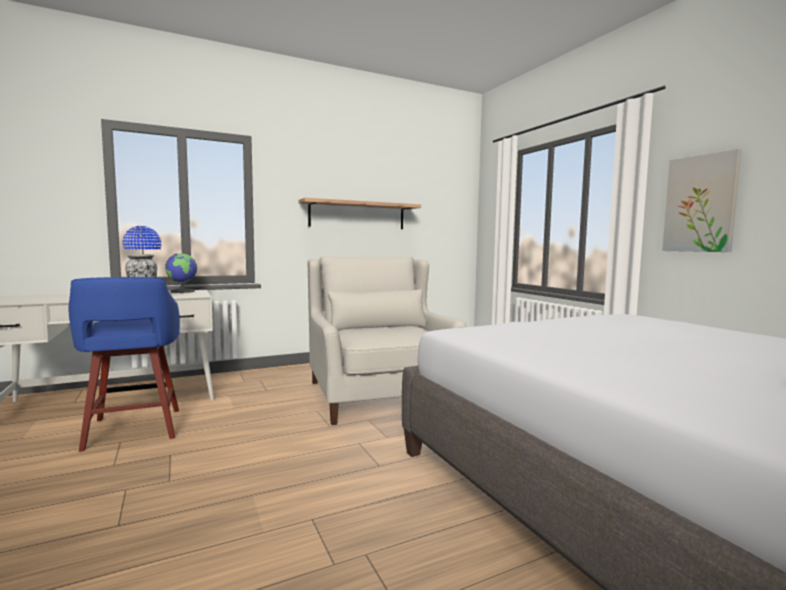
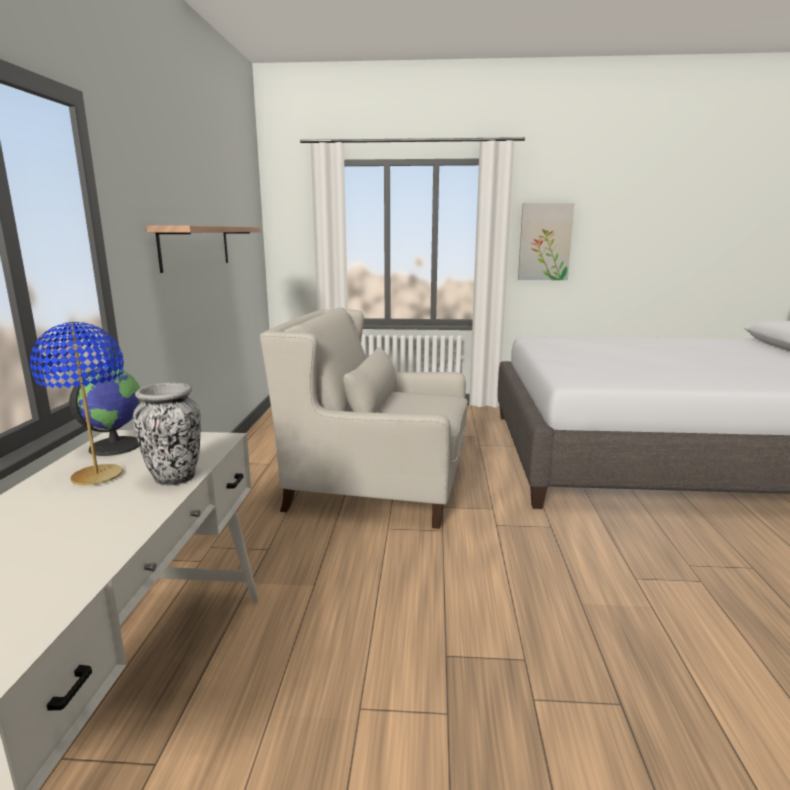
camera: 60 degrees left, 10 degrees up
(133, 430) = (317, 693): blue stool -> none

